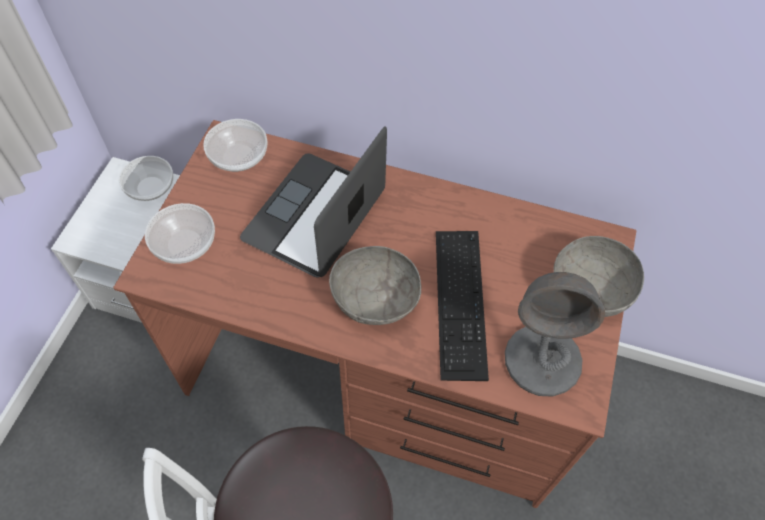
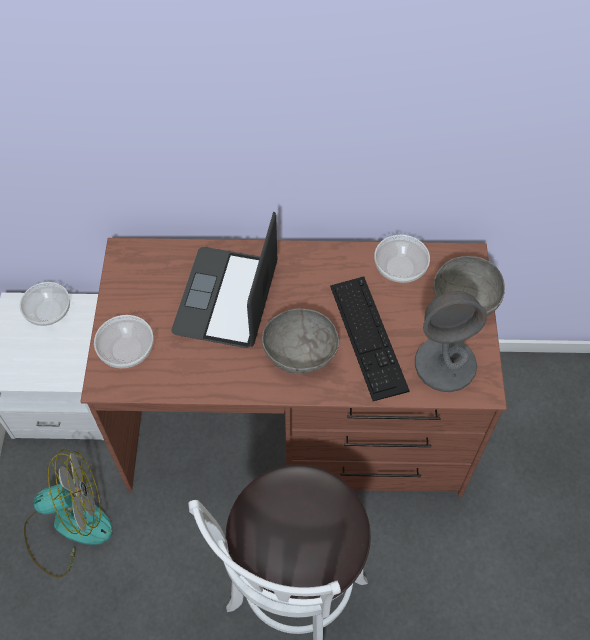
camera: 15 degrees left, 0 degrees up
(113, 414) = (68, 526): none -> fan
(238, 157) = (143, 265): bowl -> bowl (400, 269)

